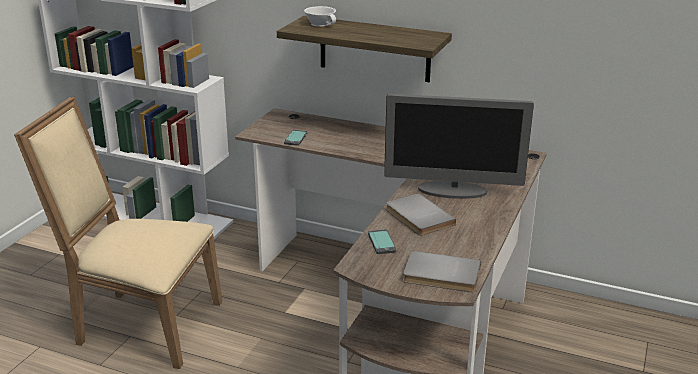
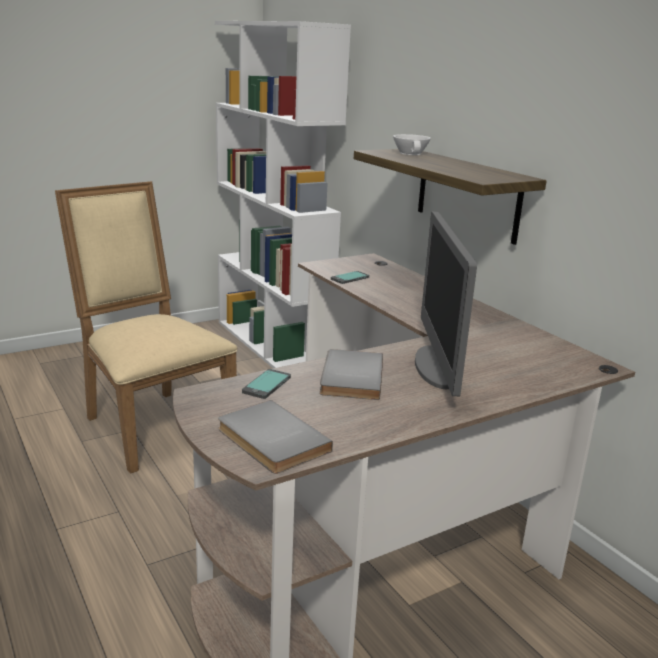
camera: 35 degrees right, 5 degrees down
(452, 191) = (437, 368): monitor -> monitor turned 45 degrees clockwise

